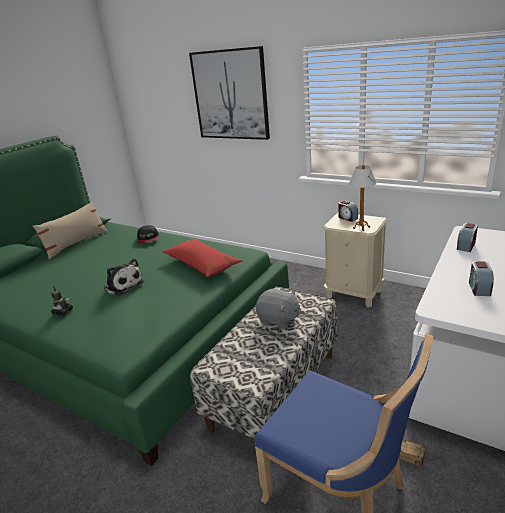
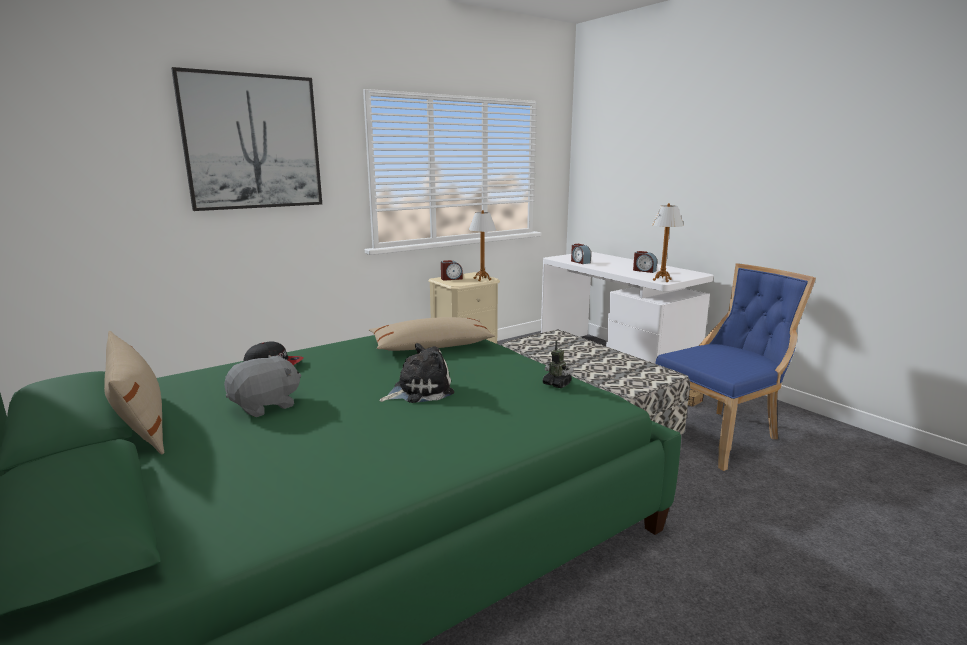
camera: 70 degrees left, 10 degrees down
(63, 312) = (448, 438): toy robot -> toy robot (556, 384)
(202, 264) = (432, 346): red pillow -> beige pillow
(278, 320) = (569, 351): grey plush toy -> grey plush toy (266, 406)
(438, 308) = (662, 280): none -> table lamp

